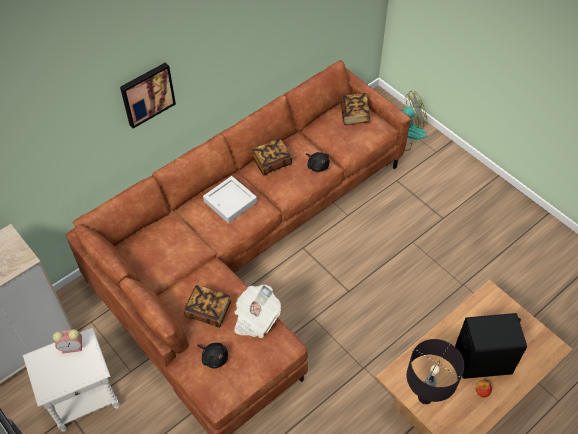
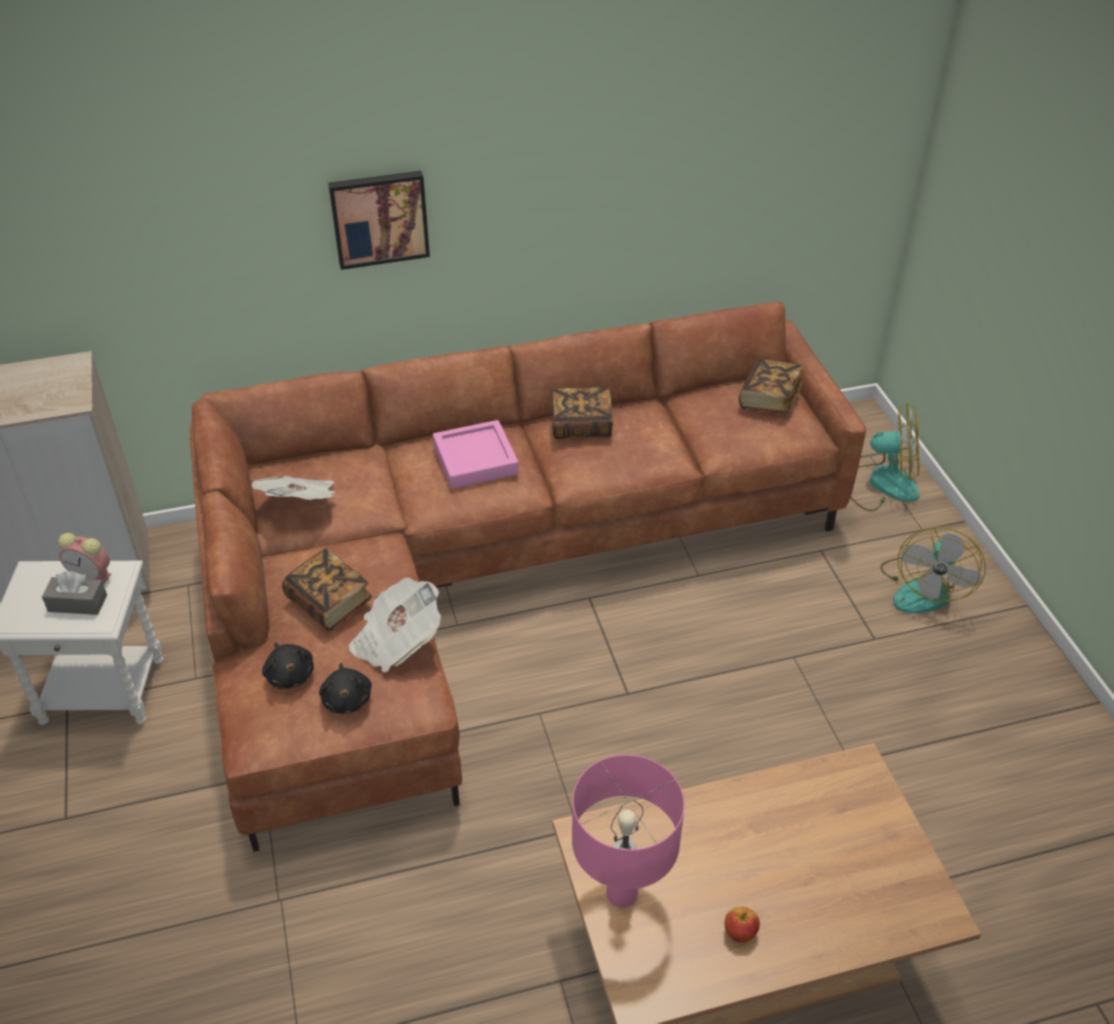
camera: 25 degrees right, 10 degrees down
(75, 365) = (77, 603): none -> grey tissue box
(156, 261) = (301, 503): none -> newspaper
(230, 202) = (475, 460): grey tray -> pink tray
(317, 166) = (656, 454): black plush toy -> black plush toy (347, 699)
(425, 397) = (622, 894): black table lamp -> pink table lamp
(451, 183) = (924, 588): none -> fan
(483, 360) = (776, 877): black speaker -> none

